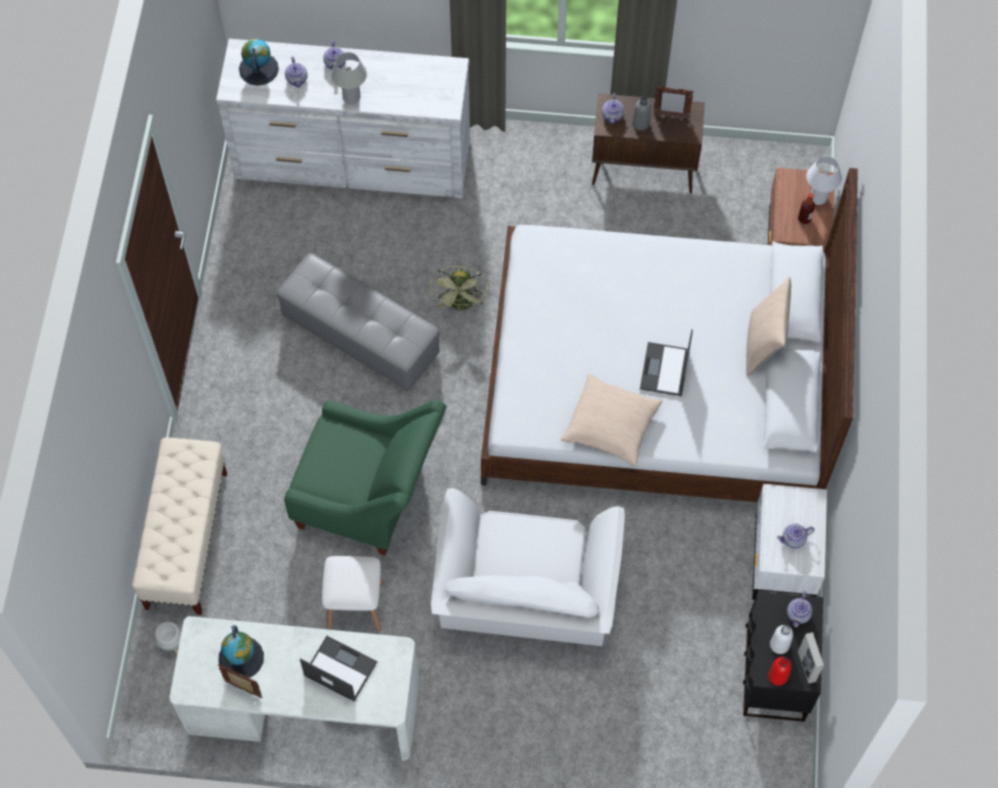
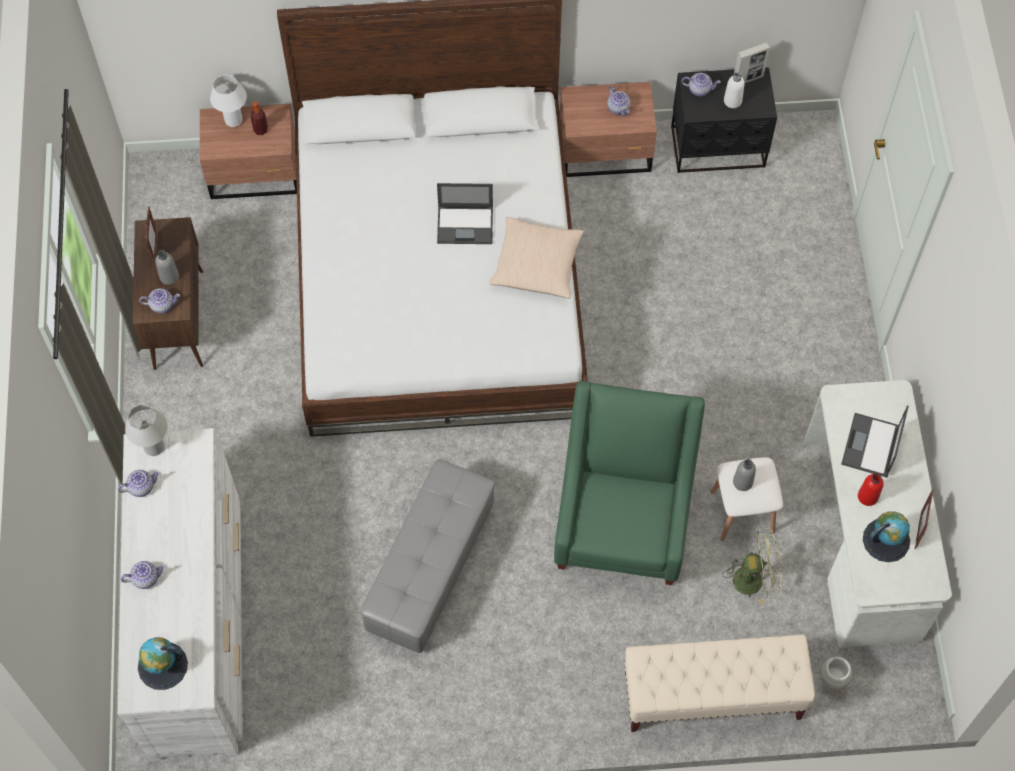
camera: 100 degrees left, 0 degrees up
(297, 79) = (174, 617): teapot -> teapot (141, 487)
(351, 97) = (194, 550): white table lamp -> white table lamp (154, 447)
(352, 572) = (742, 482): none -> grey bottle
(462, 305) = (375, 471): green fan -> green fan (754, 578)
(526, 592) = (690, 359): white armchair -> none
(763, 344) = (419, 146): beige pillow -> none
(778, 676) = (762, 99): red bottle -> red bottle (867, 496)
(781, 560) = (606, 152): white nightstand -> brown nightstand

